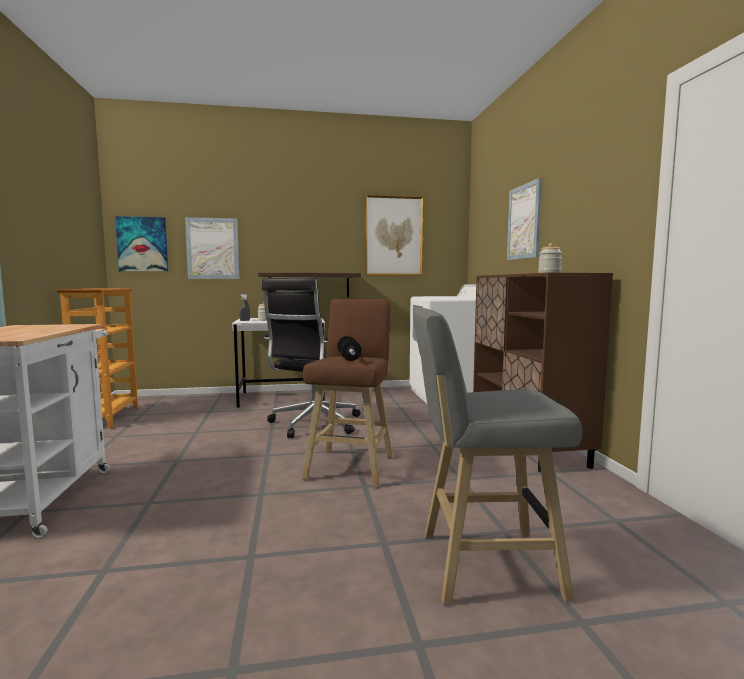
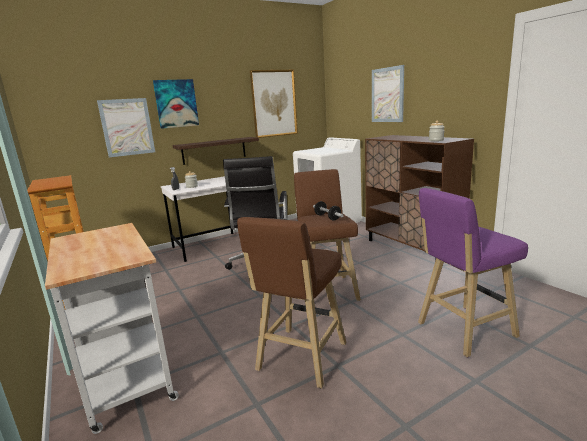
camera: 20 degrees left, 10 degrees up
(142, 244) = (58, 129): picture -> picture (176, 103)
(218, 535) = (300, 359): none -> brown stool
(482, 564) = (462, 331): grey stool -> purple stool

